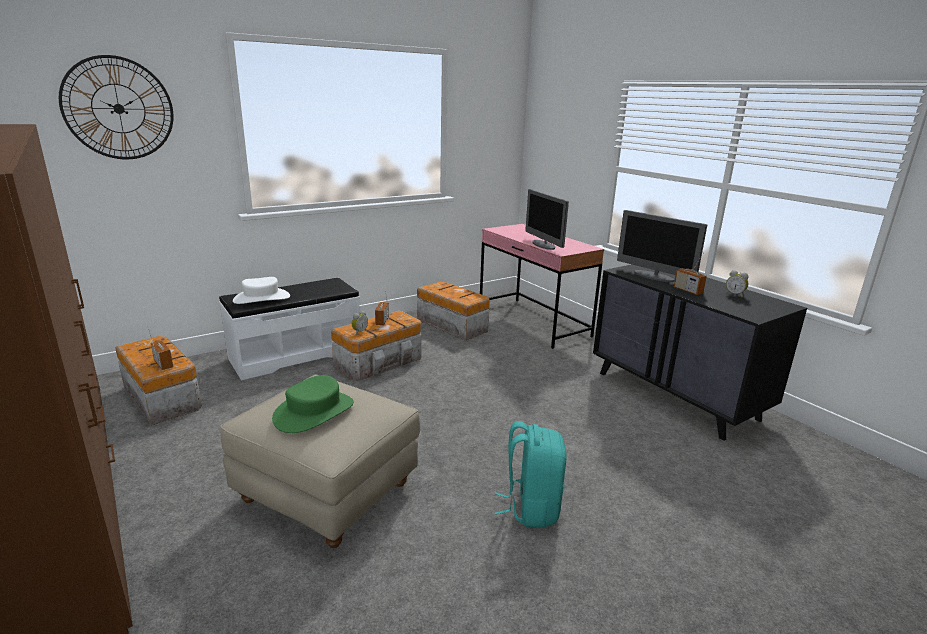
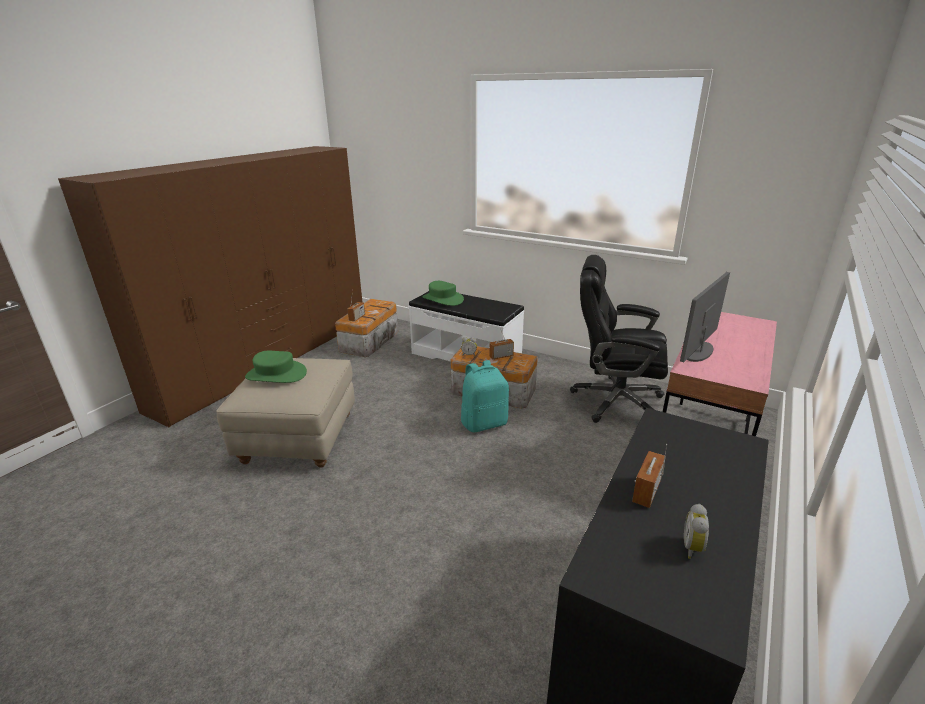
camera: 65 degrees right, 5 degrees up
(118, 108) = (402, 138): wall clock -> none
(261, 298) = (442, 299): white hat -> green hat
(452, 325) = (614, 401): storage box -> black office chair
(531, 507) = (321, 548): turquoise backpack -> turquoise backpack (484, 423)
(654, 276) = (676, 452): monitor -> none

